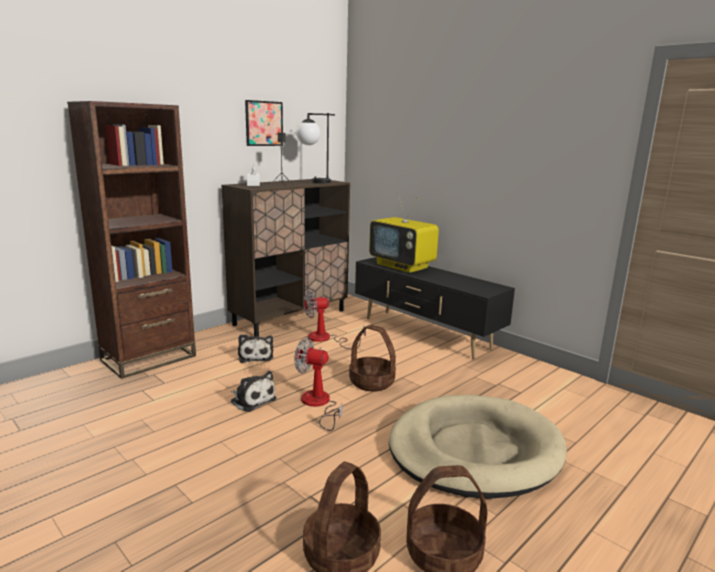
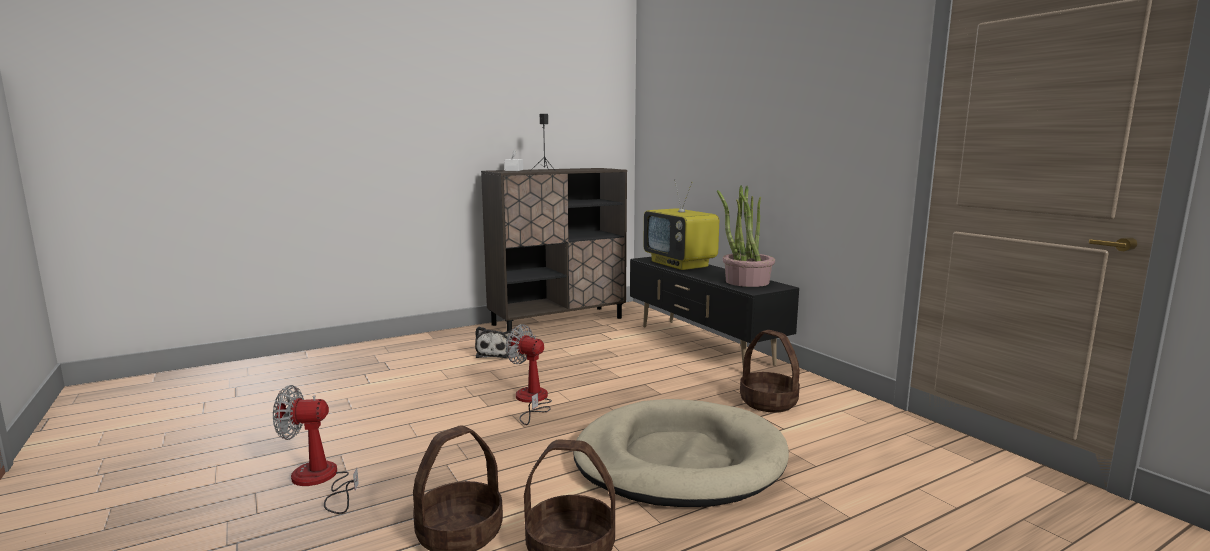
camera: 15 degrees right, 5 degrees down
(149, 358) = (389, 348): brown bookcase -> none
(252, 400) = (465, 391): plush toy -> none
(264, 123) = (533, 107): picture -> none
(313, 182) = (585, 169): table lamp -> none
(326, 339) = (582, 343): fan -> fan (320, 481)
(372, 382) = (606, 386): basket -> basket (769, 402)
(471, 283) = (746, 282): none -> potted plant

